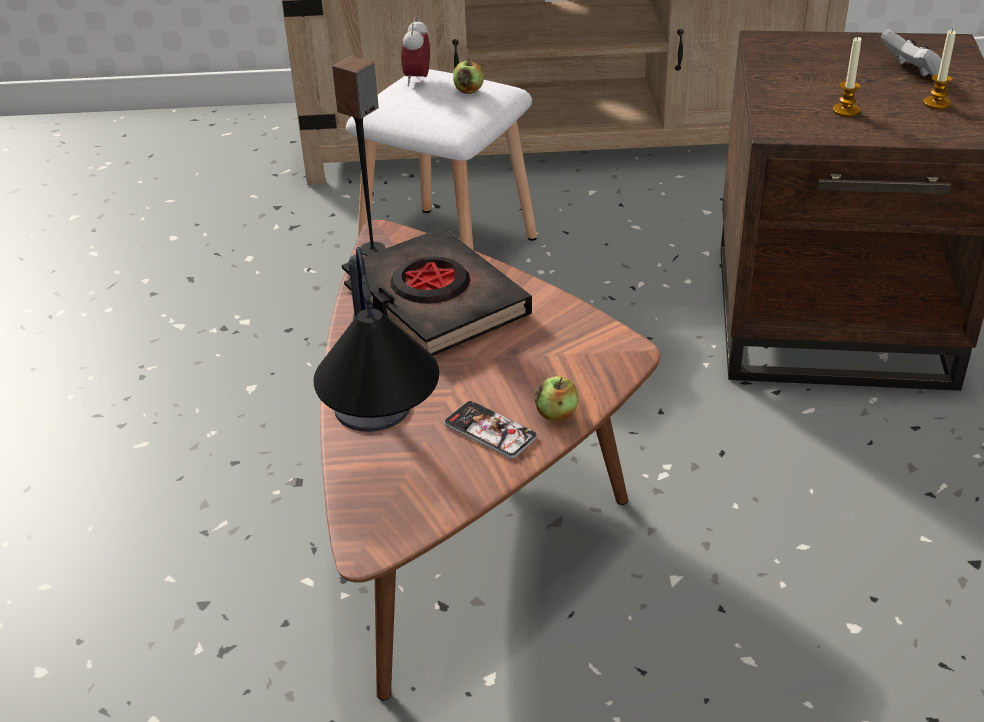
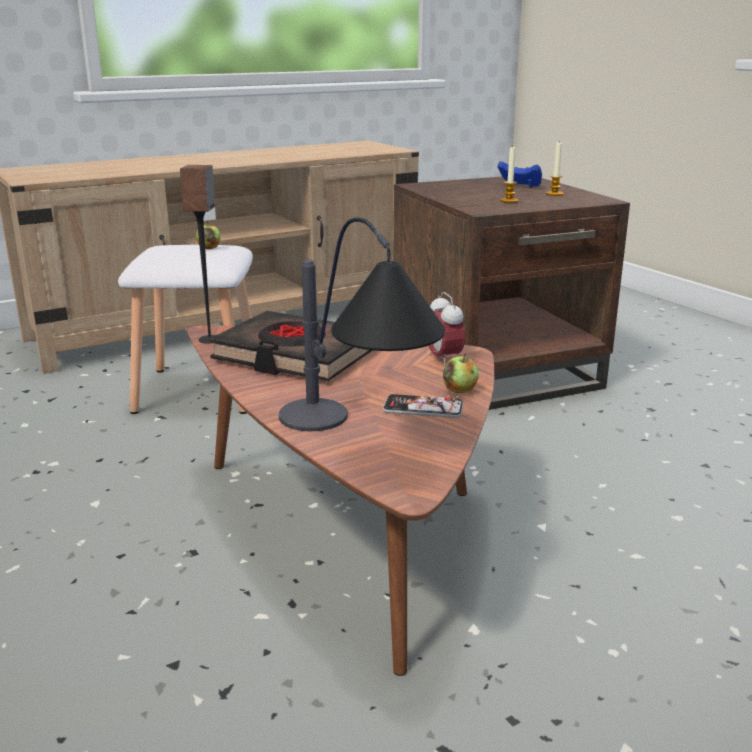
camera: 30 degrees left, 15 degrees down
(417, 79) = (161, 247): alarm clock -> alarm clock (444, 359)
(910, 71) = (520, 186): white game controller -> blue game controller

